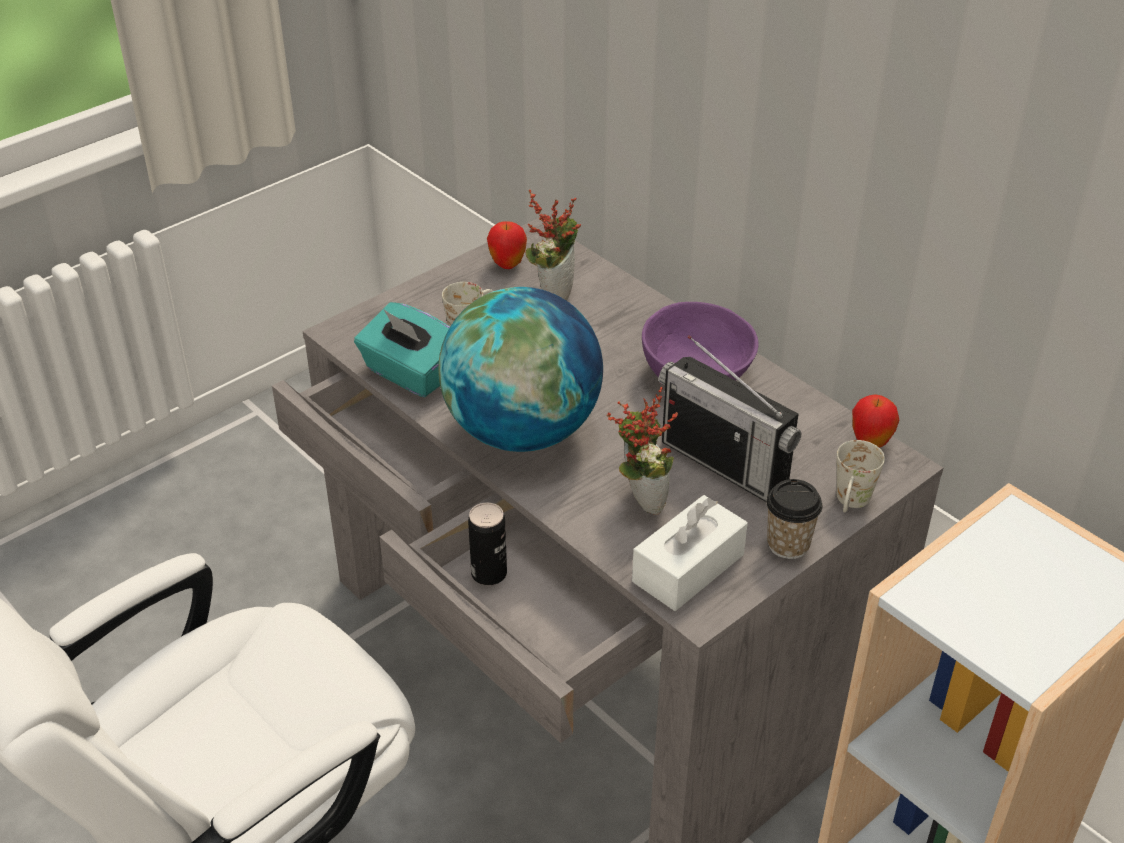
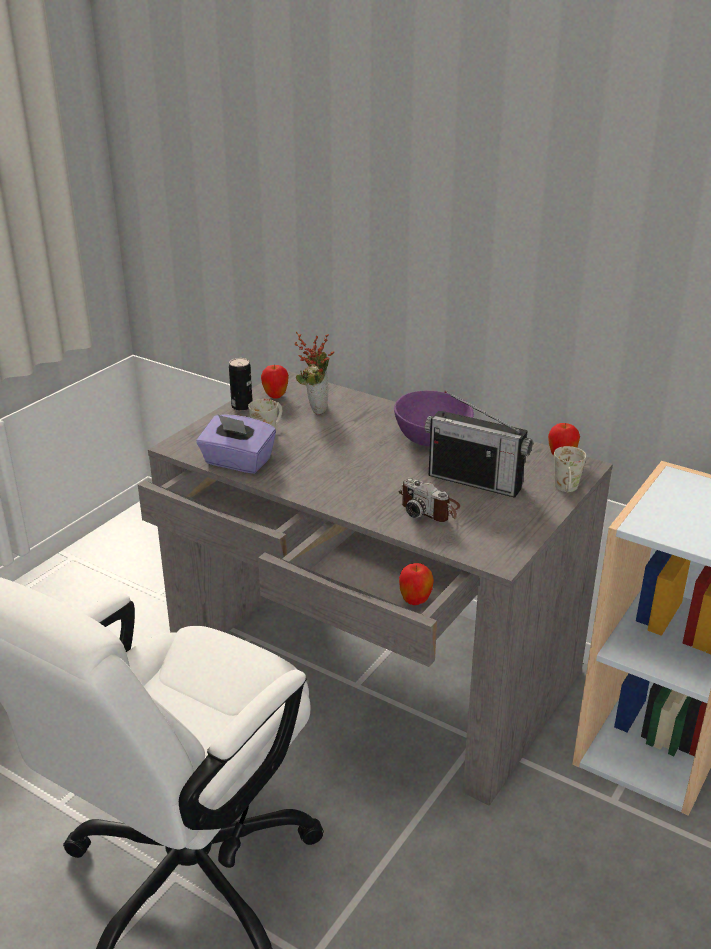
camera: 15 degrees left, 10 degrees down
(410, 373) = (237, 462): turquoise tissue box -> purple tissue box
(489, 573) = (334, 577): can -> can (242, 406)
(522, 431) = (332, 483): globe -> none
(581, 636) = (415, 601): none -> apple
(639, 500) = (430, 508): potted plant -> camera
(688, 568) = (481, 539): white tissue box -> none
(788, 544) = (538, 517): cup -> none

